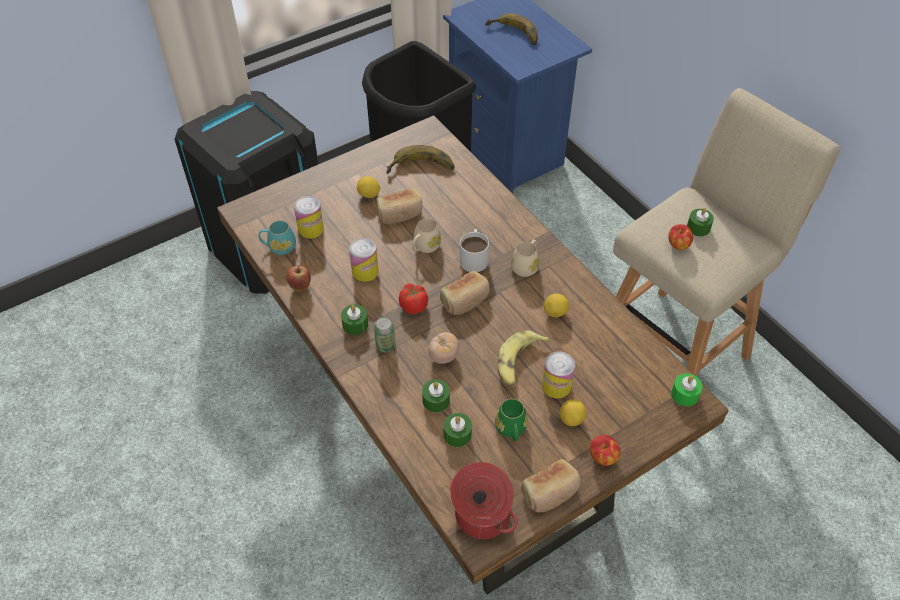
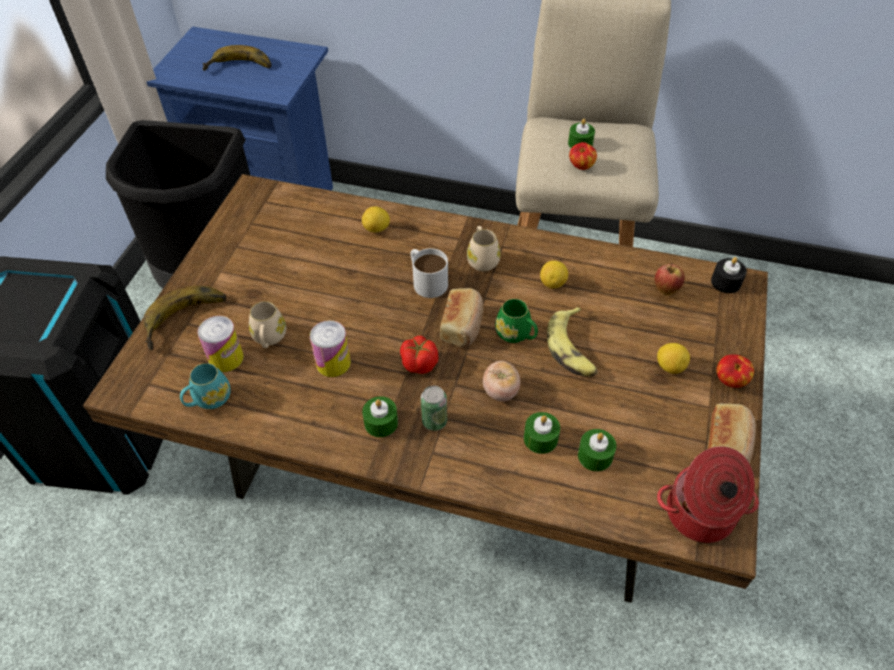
camera: 40 degrees left, 0 degrees up
(300, 287) = (279, 425): apple -> apple (665, 290)
(369, 195) = (255, 286): lemon -> lemon (377, 229)
(399, 214) = (308, 285): bread -> none
(421, 169) = (284, 230): banana -> banana (187, 321)
(424, 247) = (369, 301): beige mug -> beige mug (269, 339)
(511, 430) = (634, 414): green mug -> green mug (516, 335)
(556, 386) = (625, 347): can -> none
(684, 394) = (726, 282): green candle -> black candle

